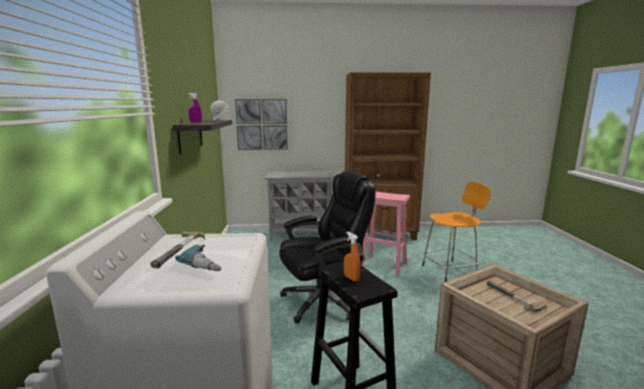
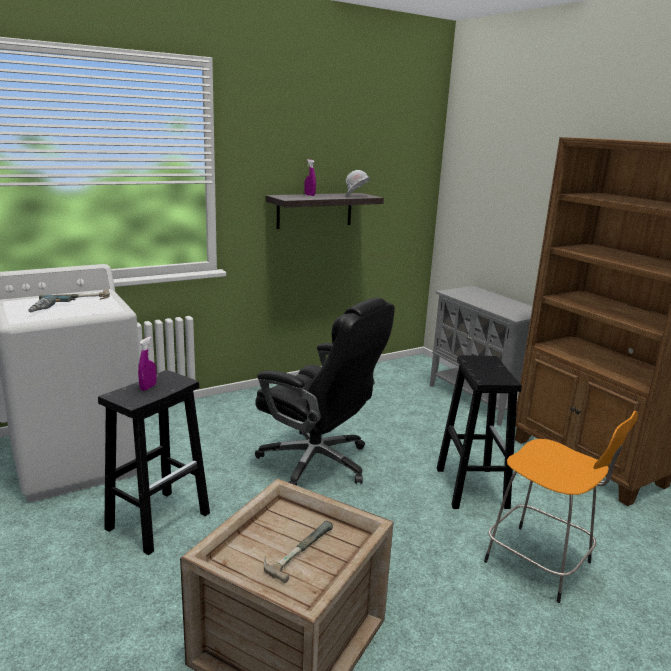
camera: 60 degrees right, 5 degrees up
(262, 124) = (480, 210): picture -> none
(351, 278) = (148, 387): orange spray bottle -> purple spray bottle
(382, 265) = (470, 487): pink stool -> black stool

